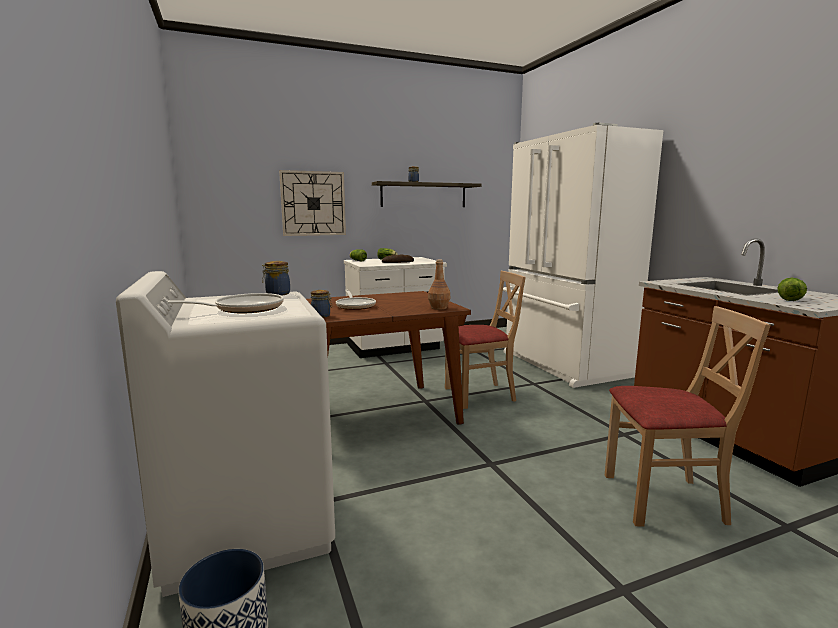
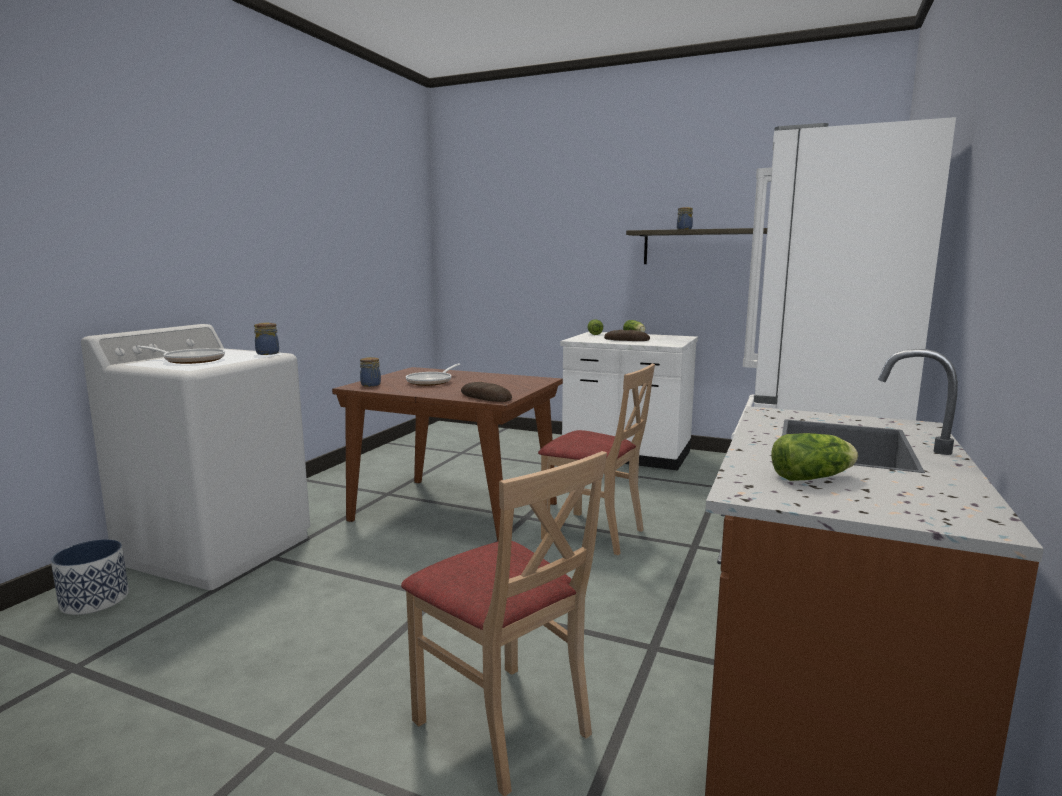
camera: 45 degrees right, 0 degrees up
(313, 203) = (560, 260): wall clock -> none
(438, 308) = (485, 397): brown bottle -> bread

